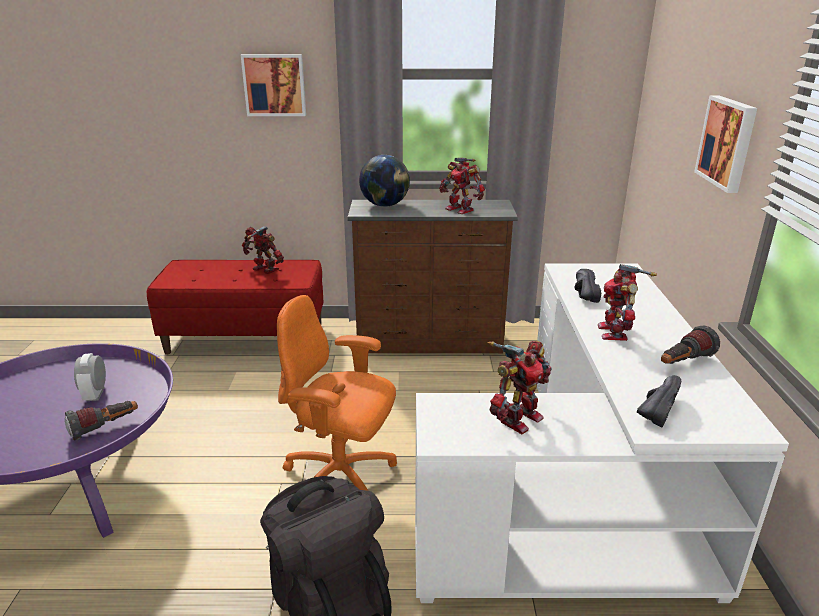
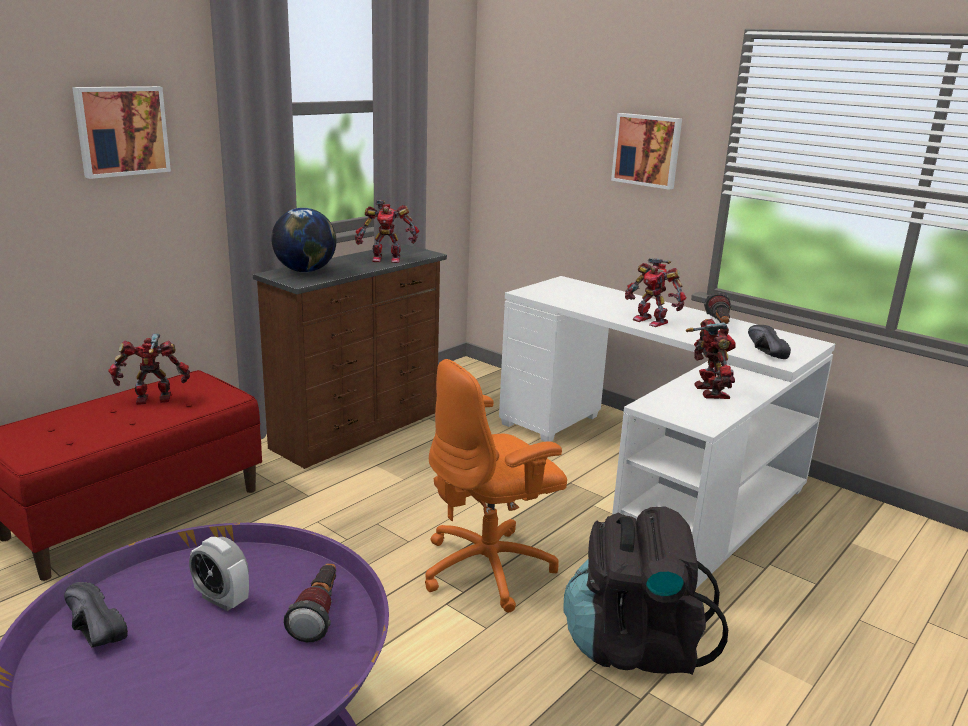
camera: 50 degrees left, 5 degrees down
(582, 294) = (578, 304): black shoe -> black shoe (89, 630)

